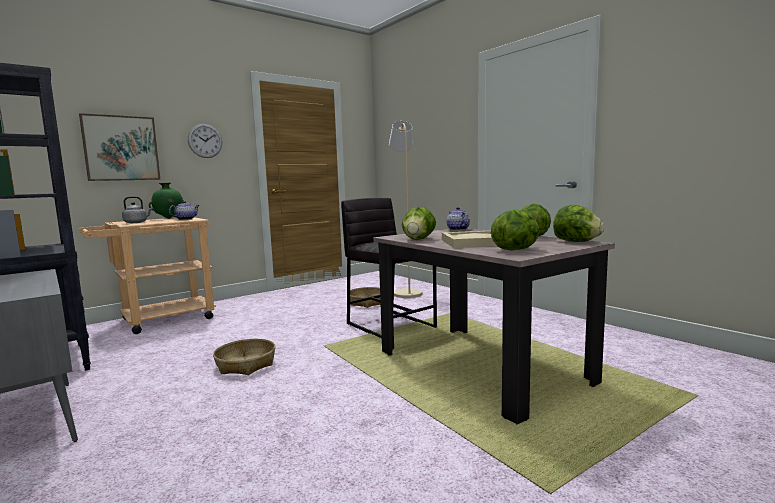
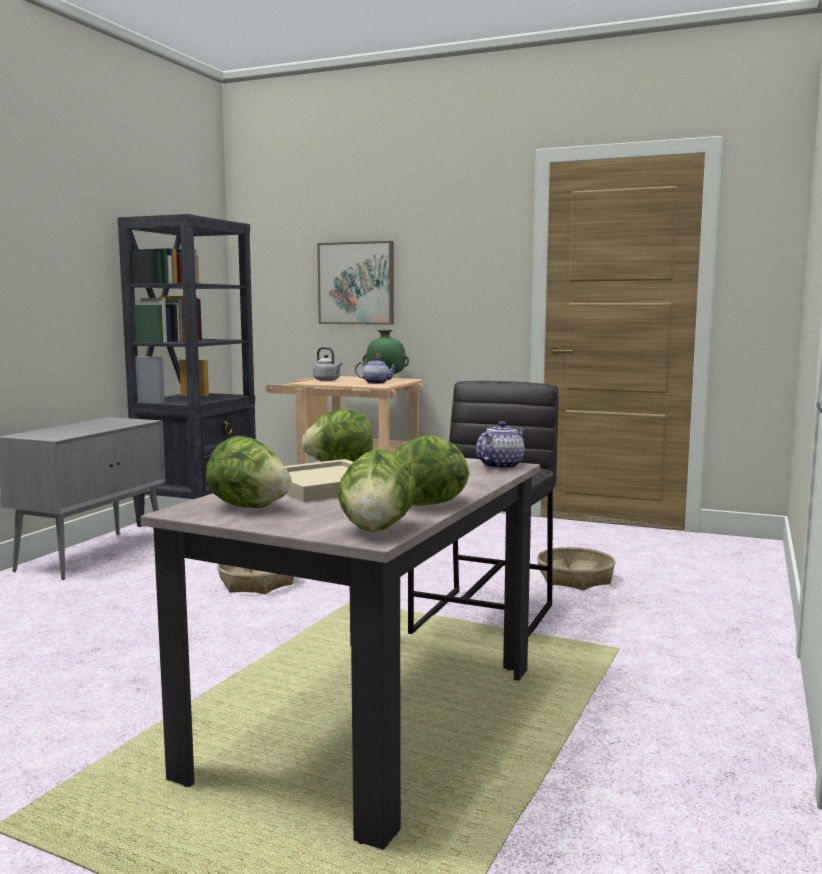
camera: 60 degrees right, 0 degrees up
(205, 141) = (456, 269): wall clock -> none
(406, 292) = (682, 590): beige floor lamp -> none

